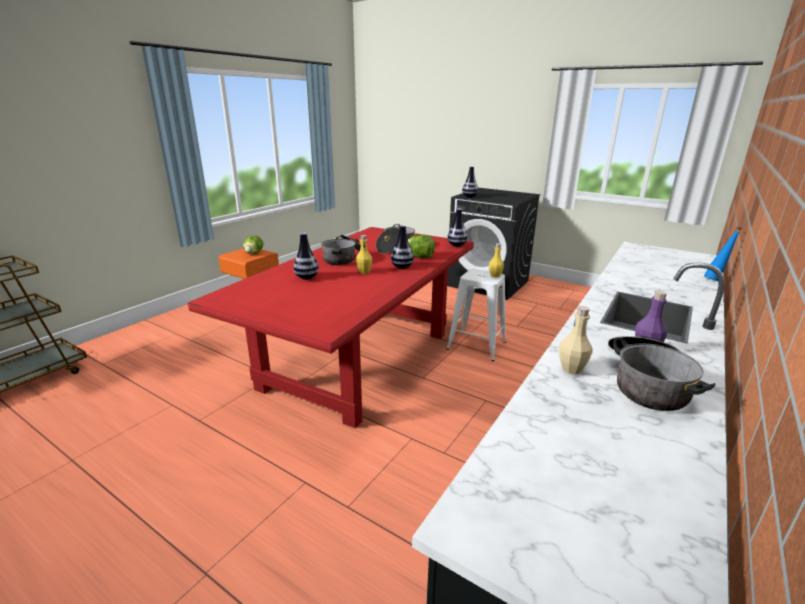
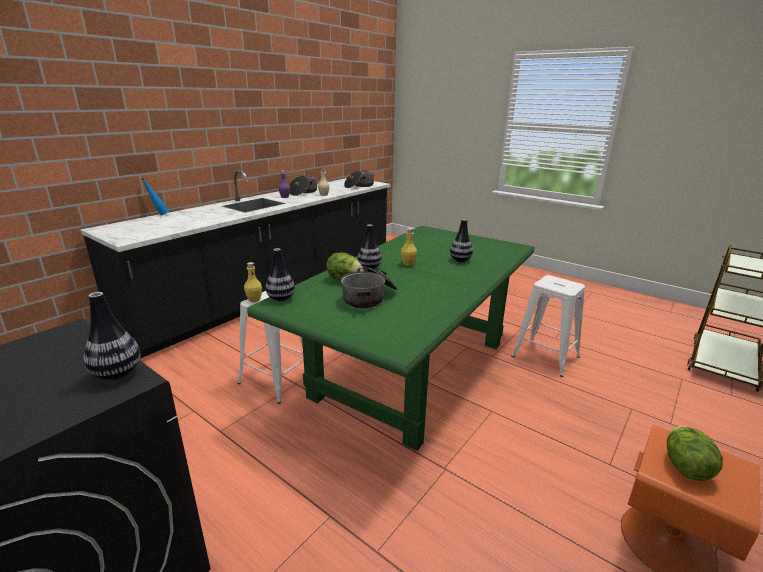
camera: 175 degrees left, 0 degrees up
(214, 378) = (545, 357): none -> white stool
(344, 259) = (433, 280): cooking pot -> cooking pot (359, 186)
(360, 359) = (412, 369): red dining table -> green dining table

